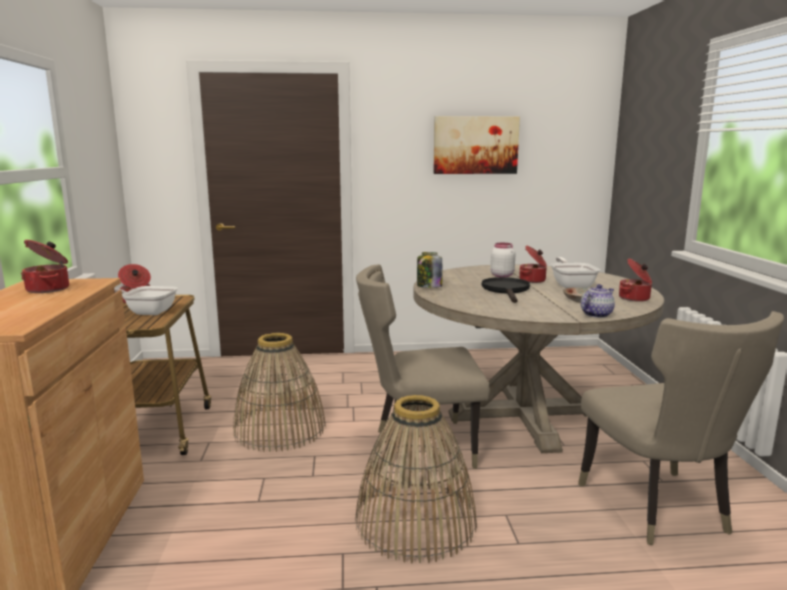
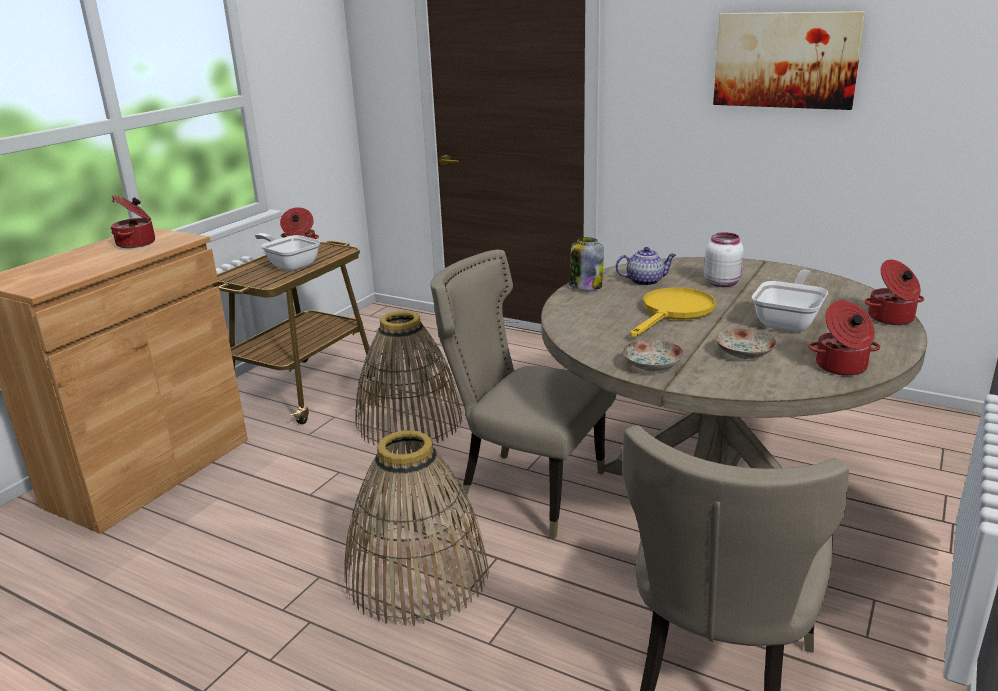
camera: 35 degrees right, 10 degrees up
(506, 290) = (673, 312): black frying pan -> yellow frying pan
(533, 280) = (749, 300): cooking pot -> cooking pot (891, 318)
(549, 313) = (652, 365): none -> plate
(596, 314) = (714, 383): teapot -> teapot (645, 281)

